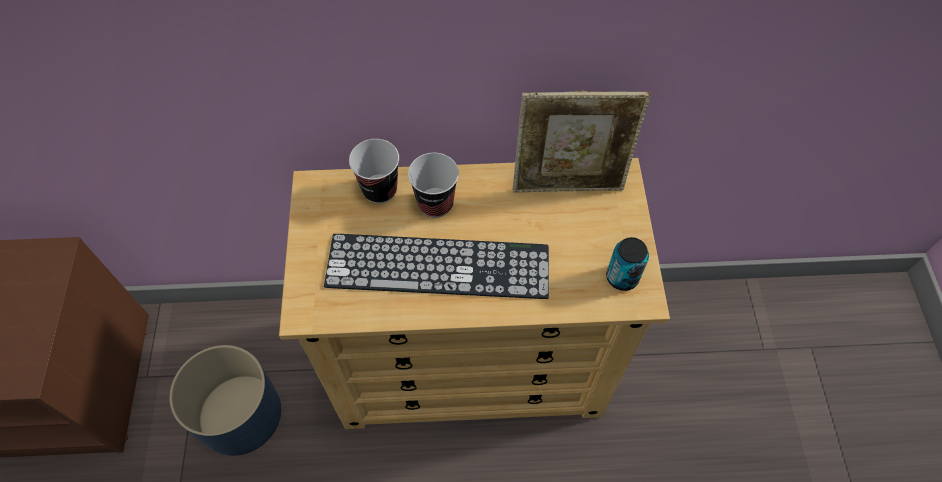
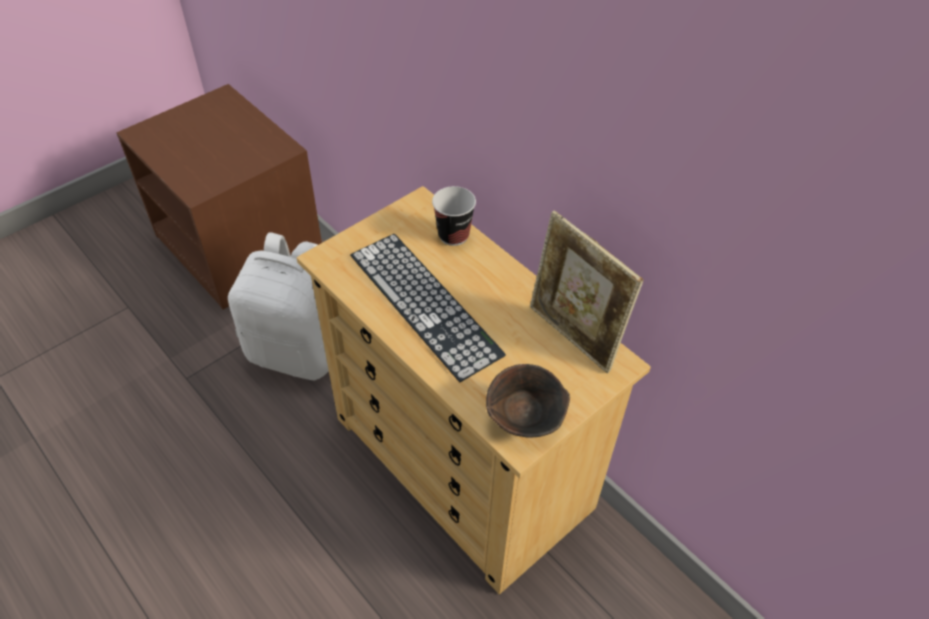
camera: 50 degrees right, 10 degrees down
(240, 413) = (298, 351): blue planter -> white backpack
(435, 203) = (473, 271): cup -> none
(622, 277) = (525, 419): can -> brown bowl

